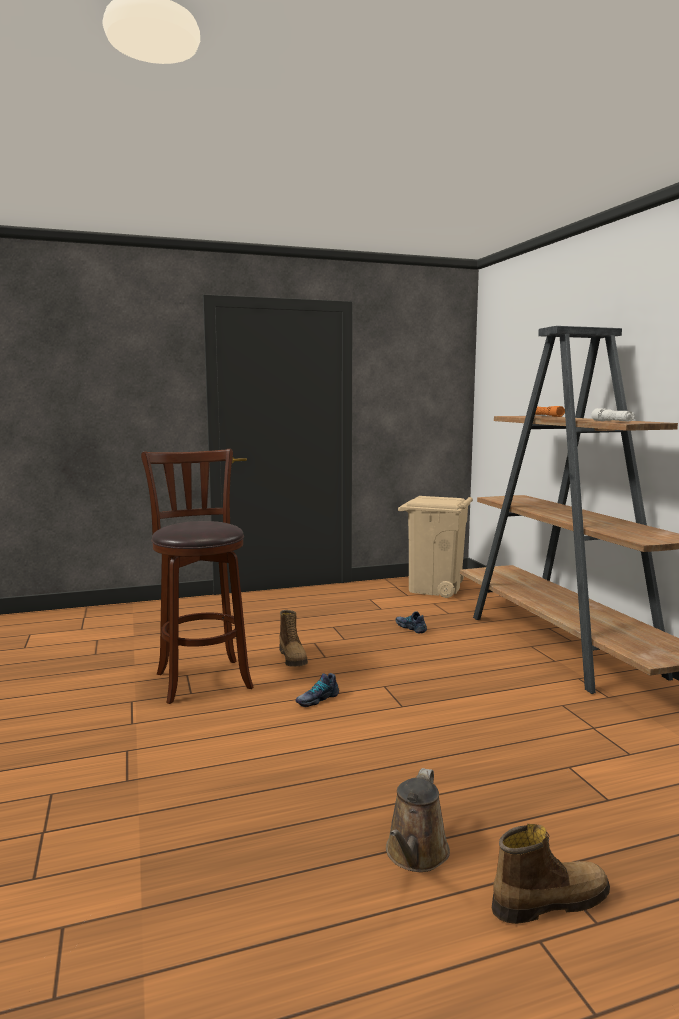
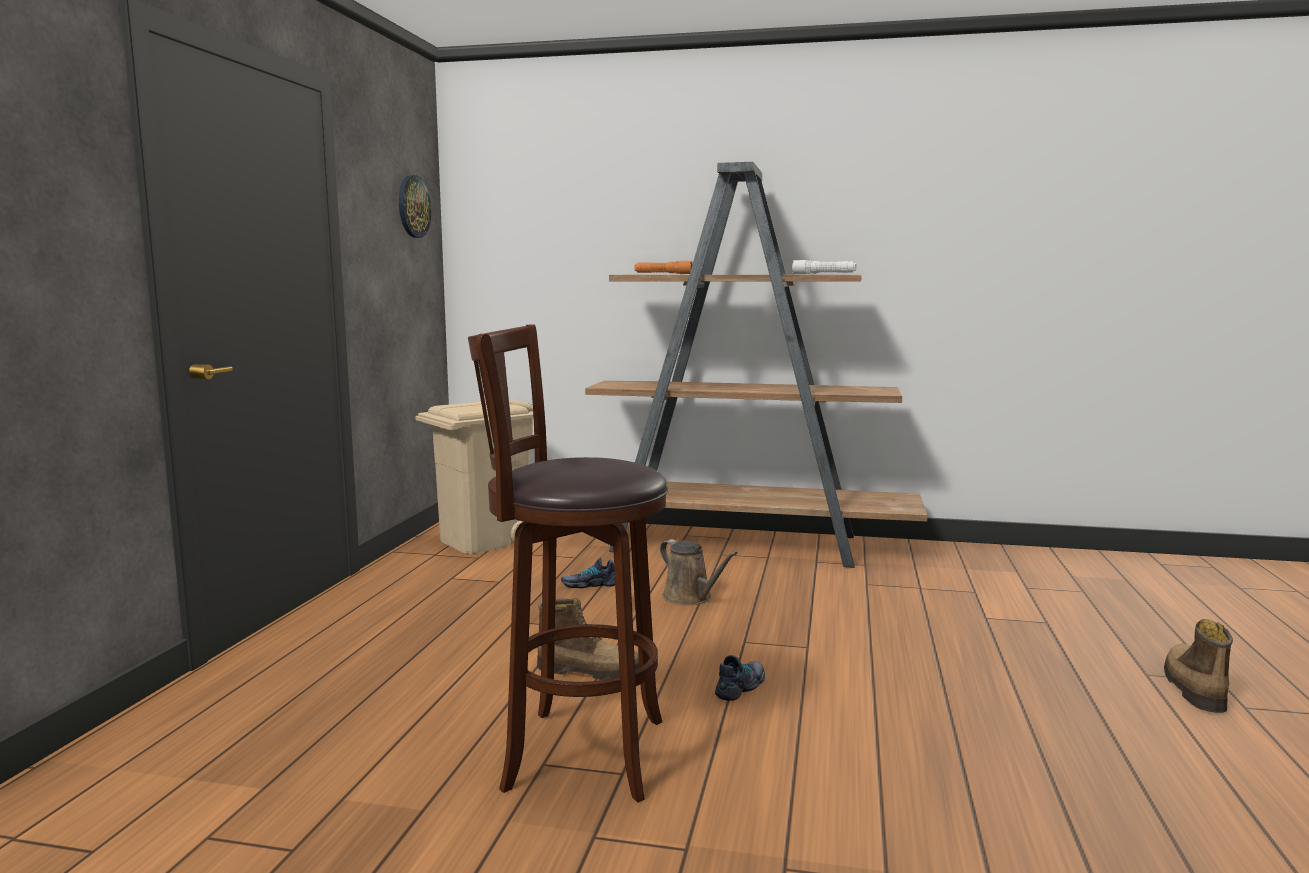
camera: 60 degrees left, 0 degrees up
(317, 699) = (741, 687): shoe -> shoe turned 135 degrees counterclockwise
(415, 854) = (1119, 722): brown watering can -> brown watering can (690, 598)
(436, 368) = (413, 206): none -> wall clock

